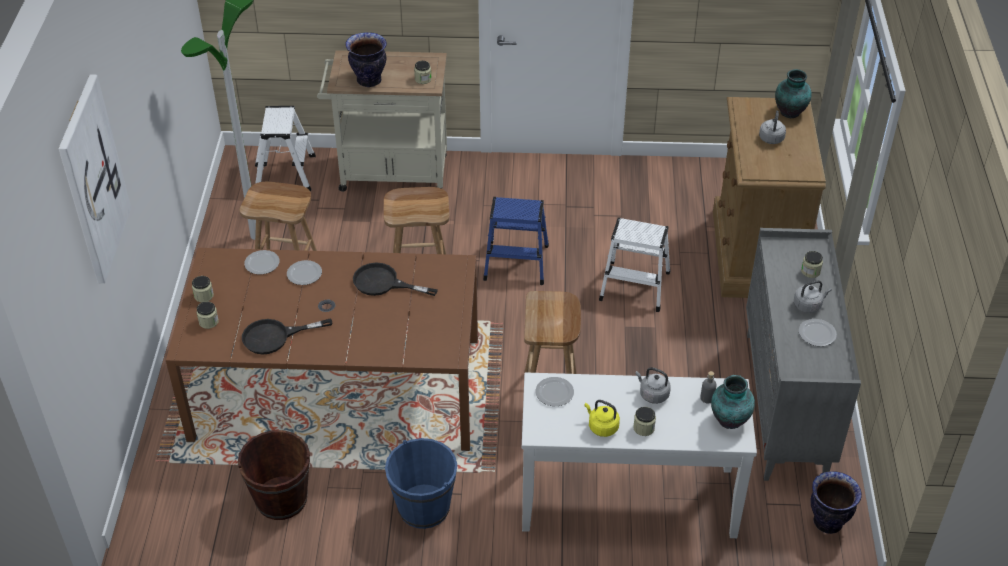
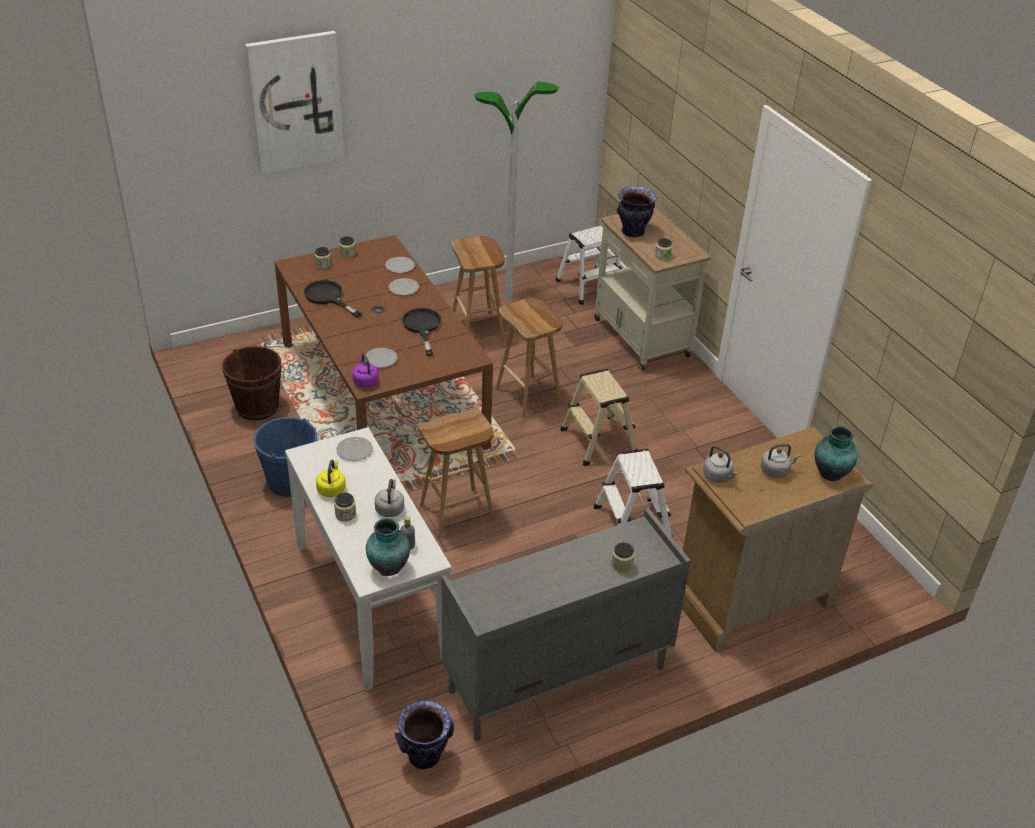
camera: 60 degrees right, 5 degrees down
(442, 354) = (365, 381): none -> purple kettle
(516, 262) = (598, 441): blue step ladder -> beige step ladder
(808, 305) = (570, 575): grey kettle -> grey kettle (718, 476)
(817, 334) = (533, 592): plate -> plate (381, 359)

